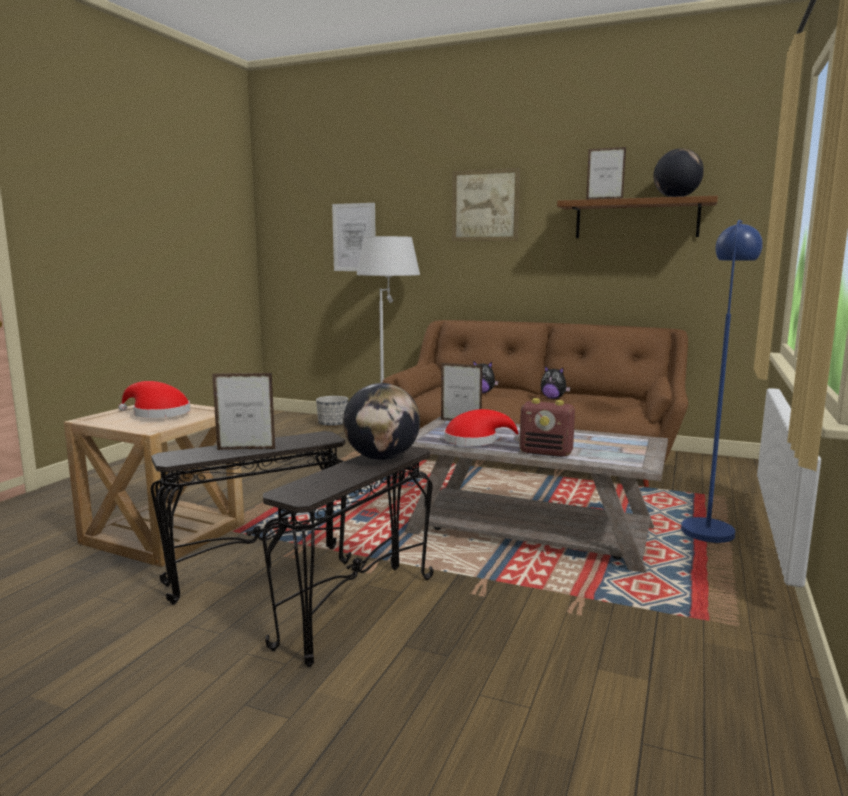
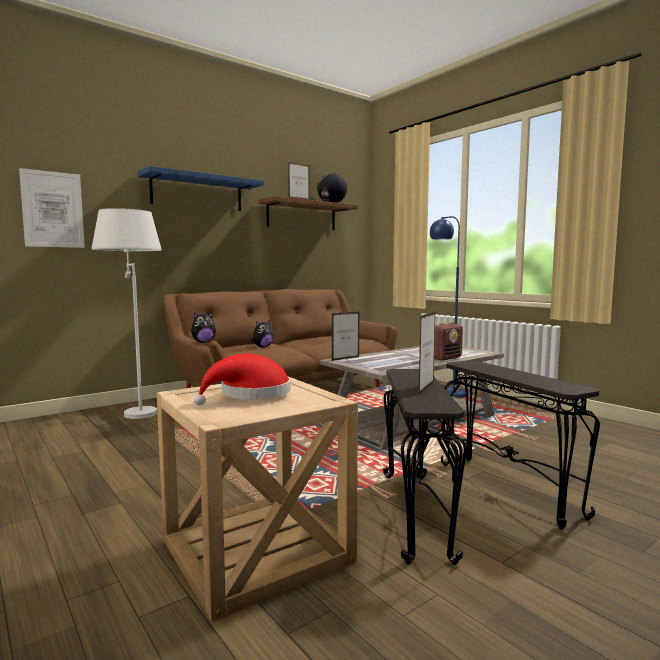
camera: 60 degrees left, 5 degrees down
(333, 424) = (60, 423): planter -> none
(382, 458) = (485, 368): globe -> none
(475, 441) = (401, 363): red hat -> none
(485, 205) = (197, 193): picture -> blue shelf
(553, 398) = (301, 343): plush toy -> plush toy (203, 342)

